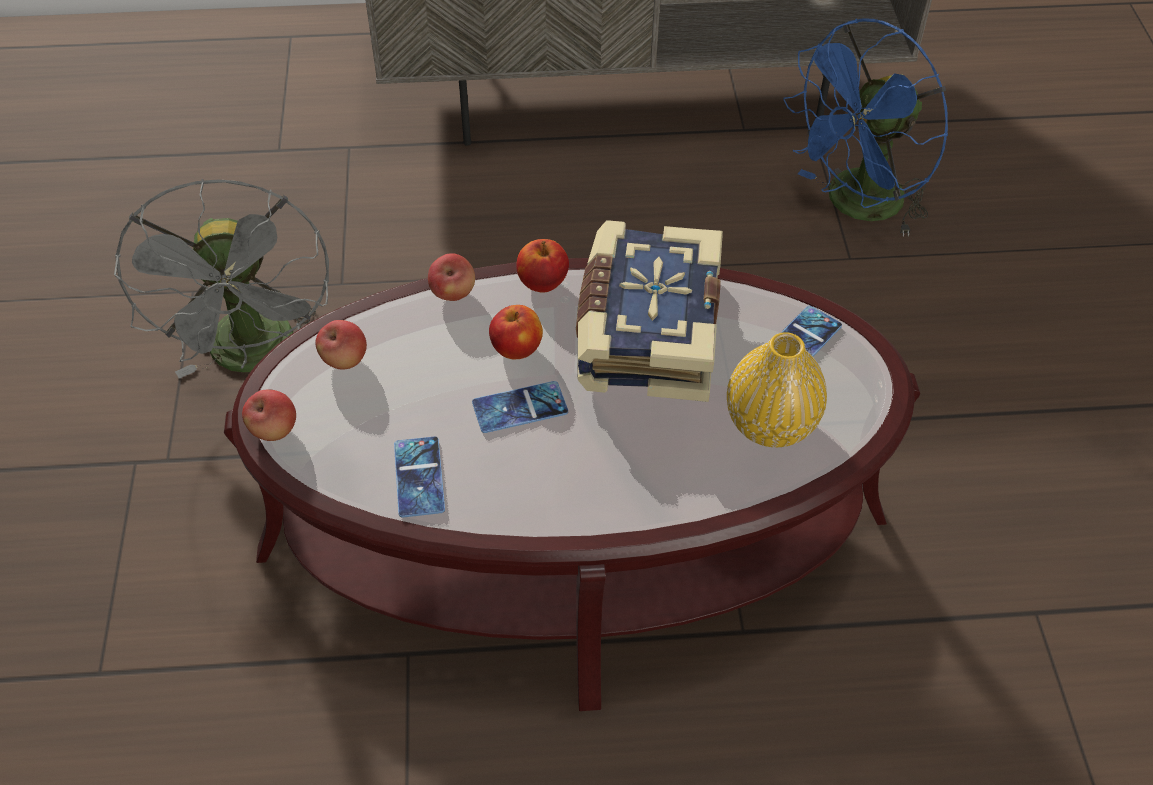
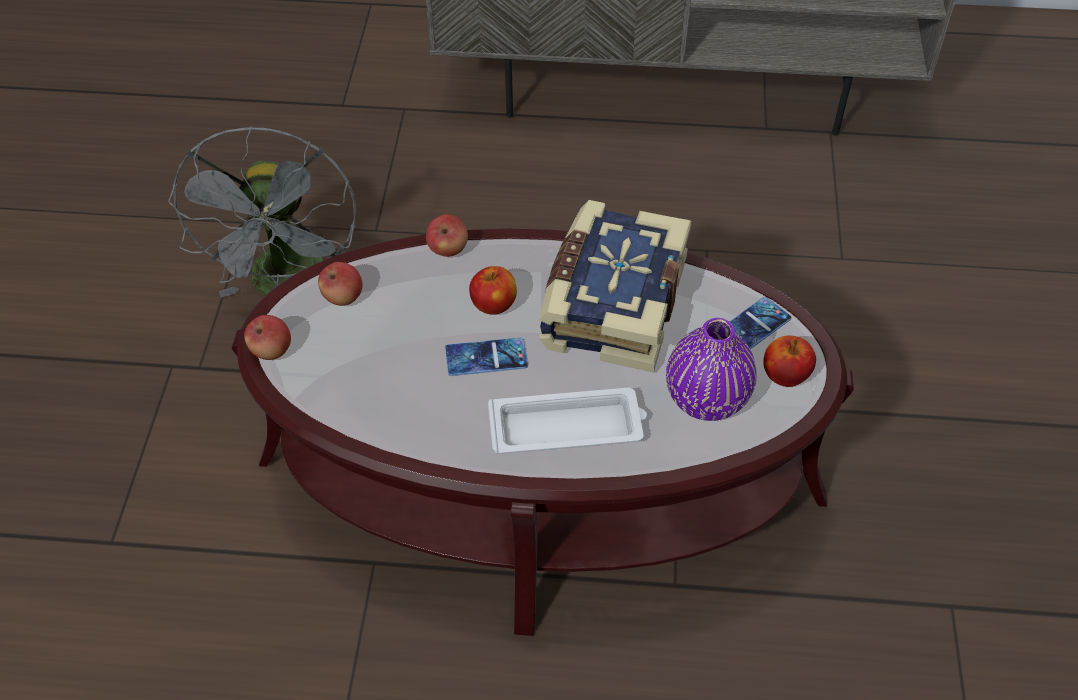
camera: 10 degrees right, 0 degrees up
(419, 477) = (386, 407): phone -> none
(542, 283) = (528, 249): apple -> apple (785, 376)
(627, 474) = (568, 427): none -> white tray
(771, 423) = (707, 398): yellow vase -> purple vase
(855, 206) = (856, 210): blue fan -> none

